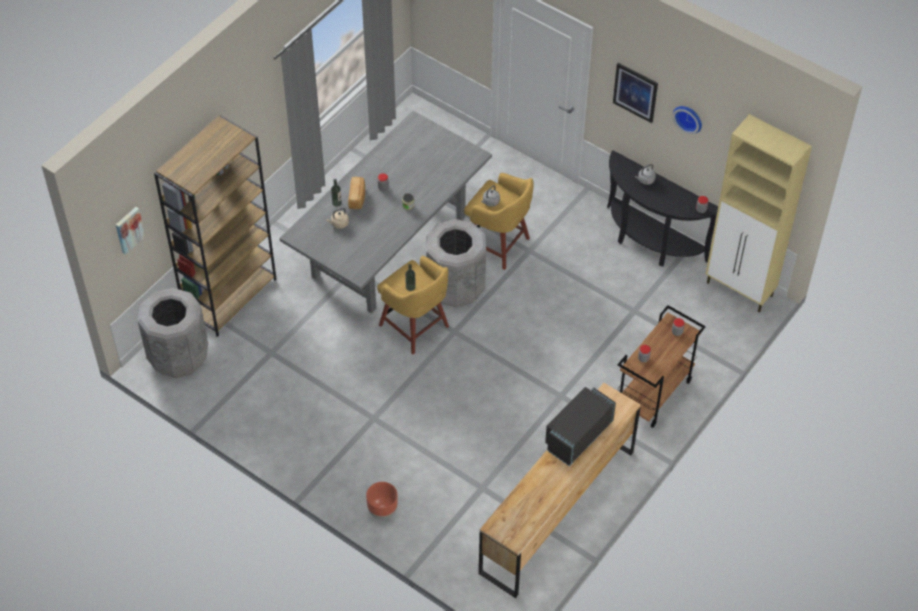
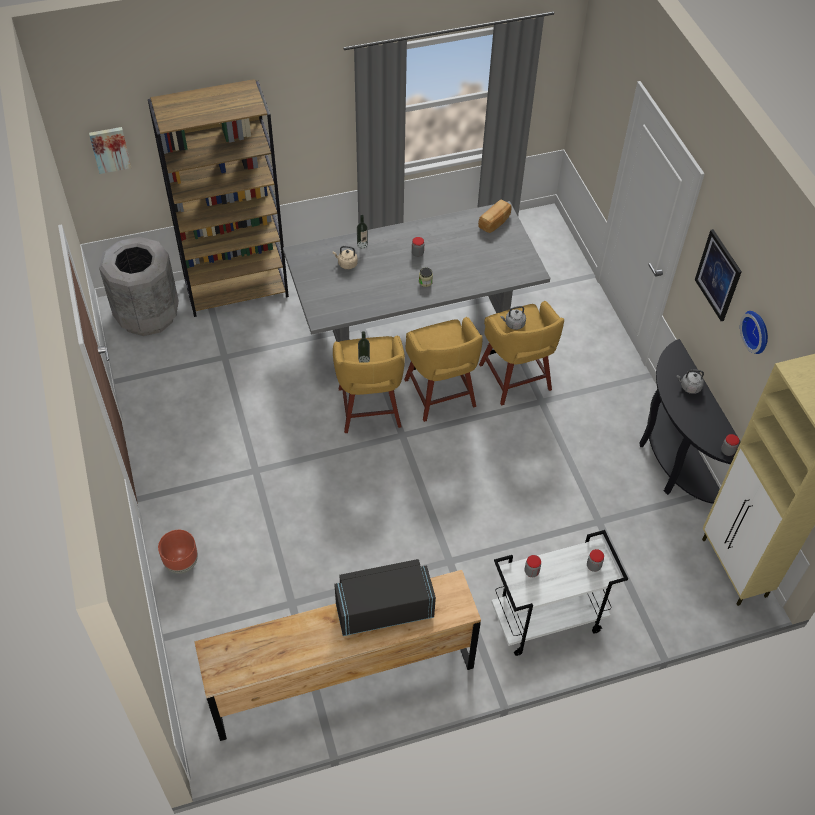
camera: 35 degrees right, 0 degrees up
(357, 198) = (385, 250): bread -> bread (495, 222)
(456, 287) = (440, 395): grey trash can -> yellow stool
(653, 394) = (546, 621): brown cart -> white cart

